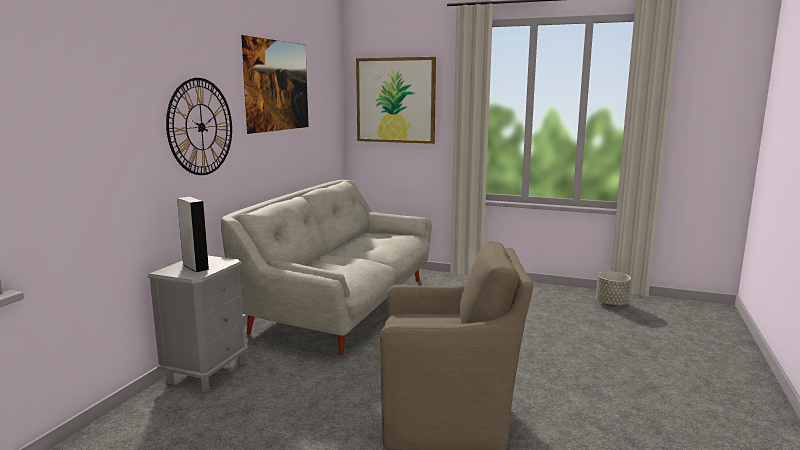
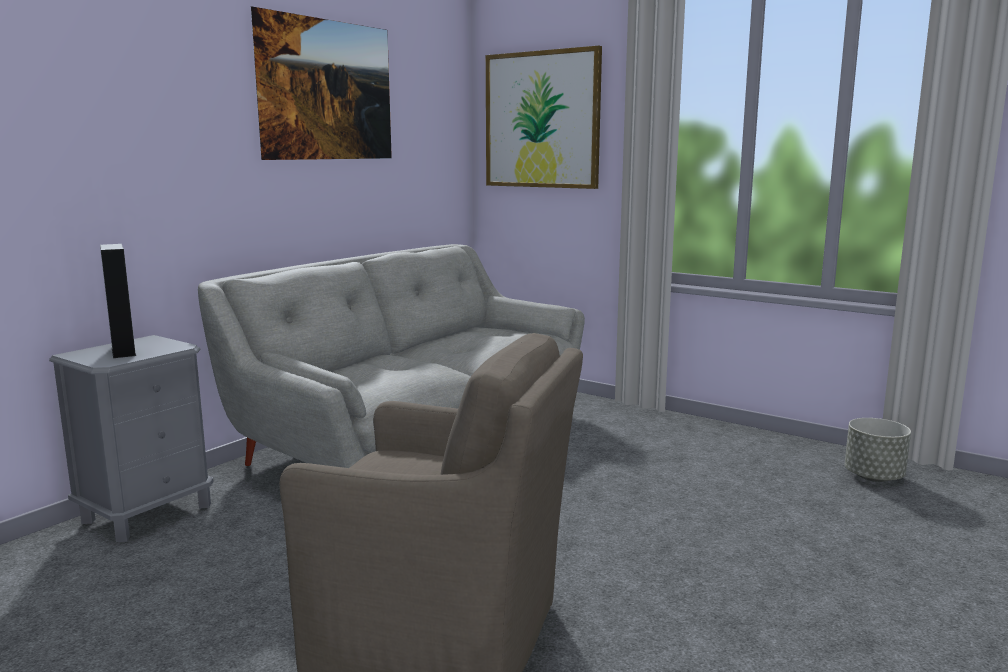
camera: 15 degrees right, 0 degrees up
(201, 127) = (166, 142): wall clock -> none

